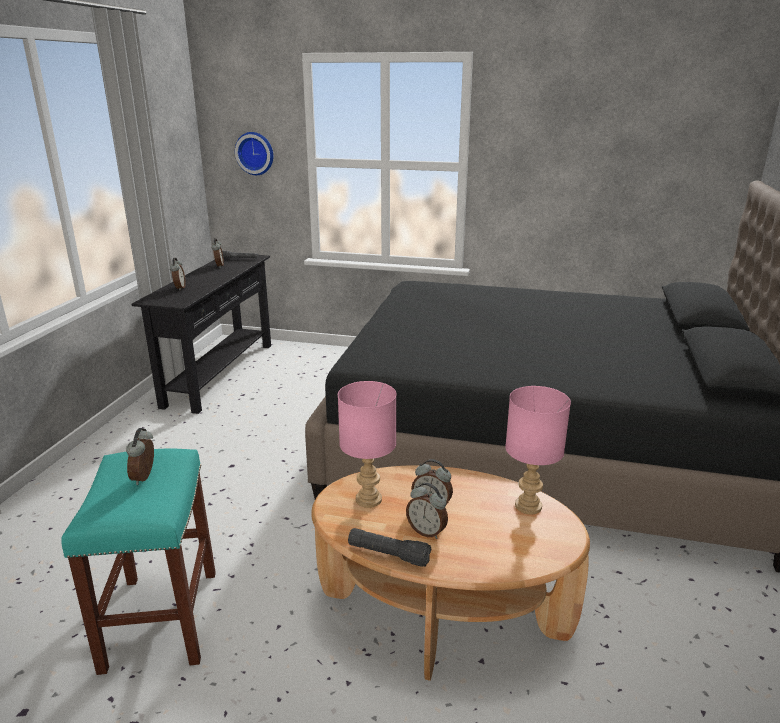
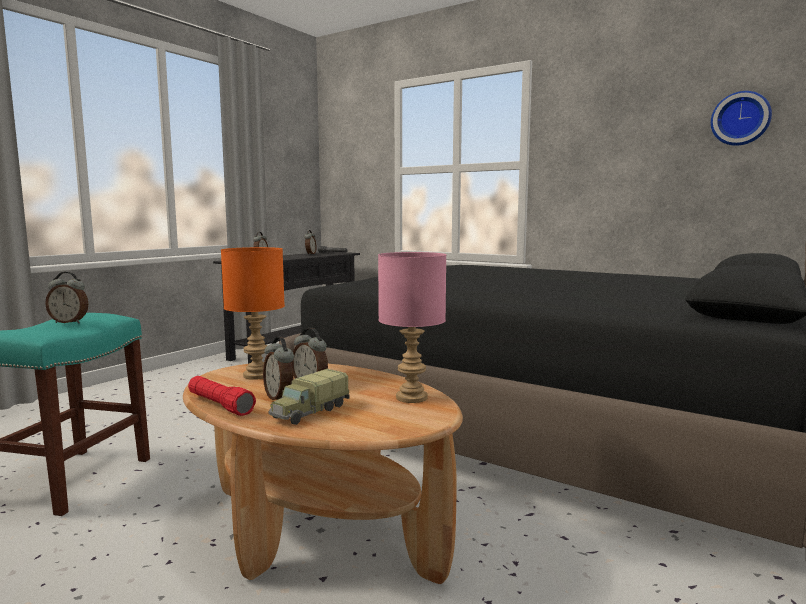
camera: 20 degrees right, 15 degrees down
(145, 477) = (69, 322): alarm clock -> alarm clock turned 105 degrees counterclockwise
(255, 153) = (357, 167): wall clock -> wall clock (740, 119)
(369, 499) = (258, 375): pink table lamp -> orange table lamp
(388, 554) = (220, 405): black flashlight -> red flashlight
(471, 546) = (309, 412): none -> toy truck

